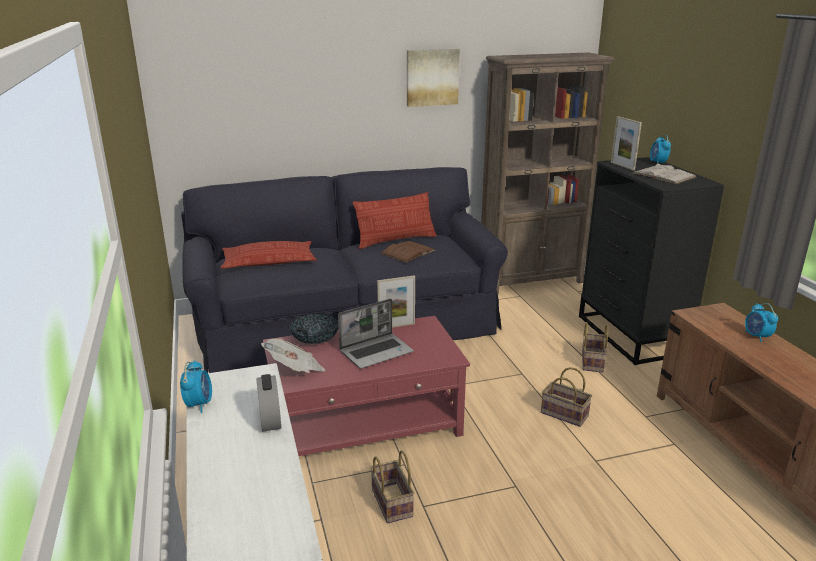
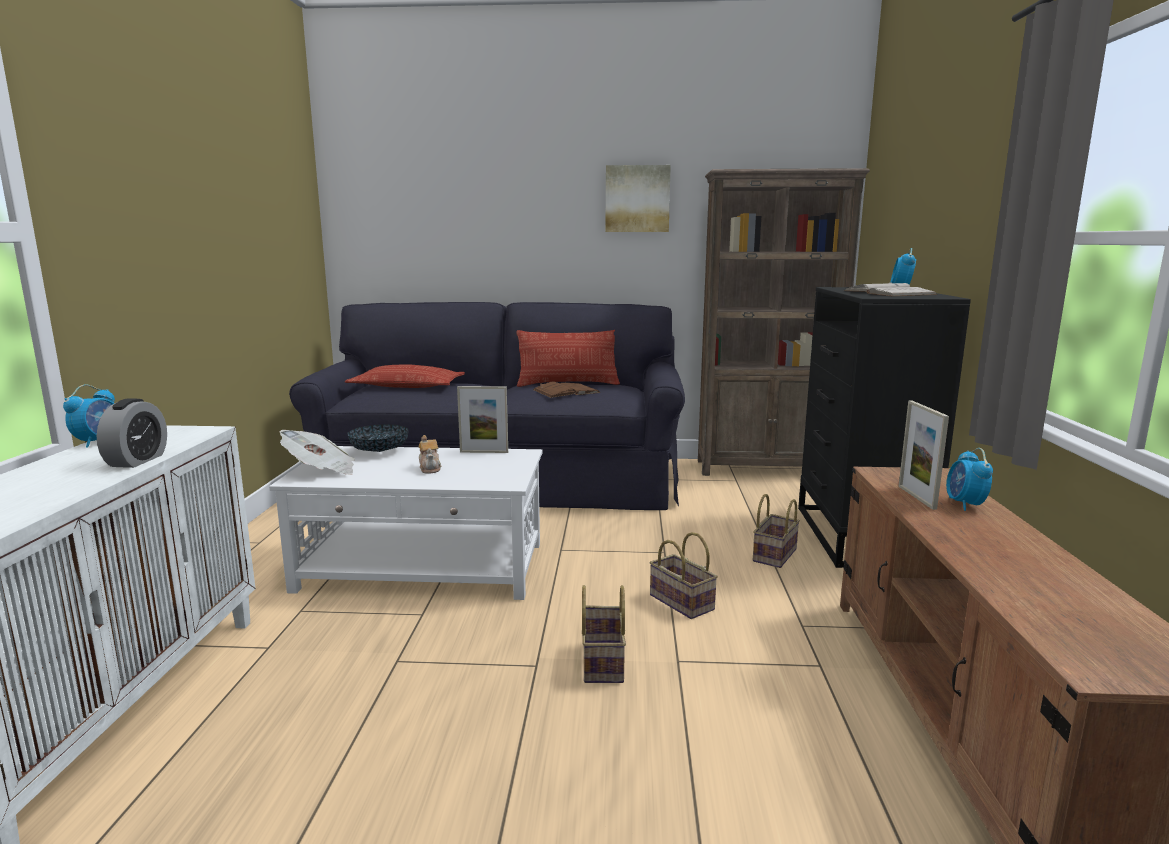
camera: 20 degrees right, 10 degrees down
(366, 422) = (424, 567): red coffee table -> white coffee table
(377, 351) = (430, 468): laptop -> teapot
(390, 502) = (363, 648): basket -> basket (601, 661)
(622, 166) = (843, 289): picture frame -> picture frame (916, 497)

